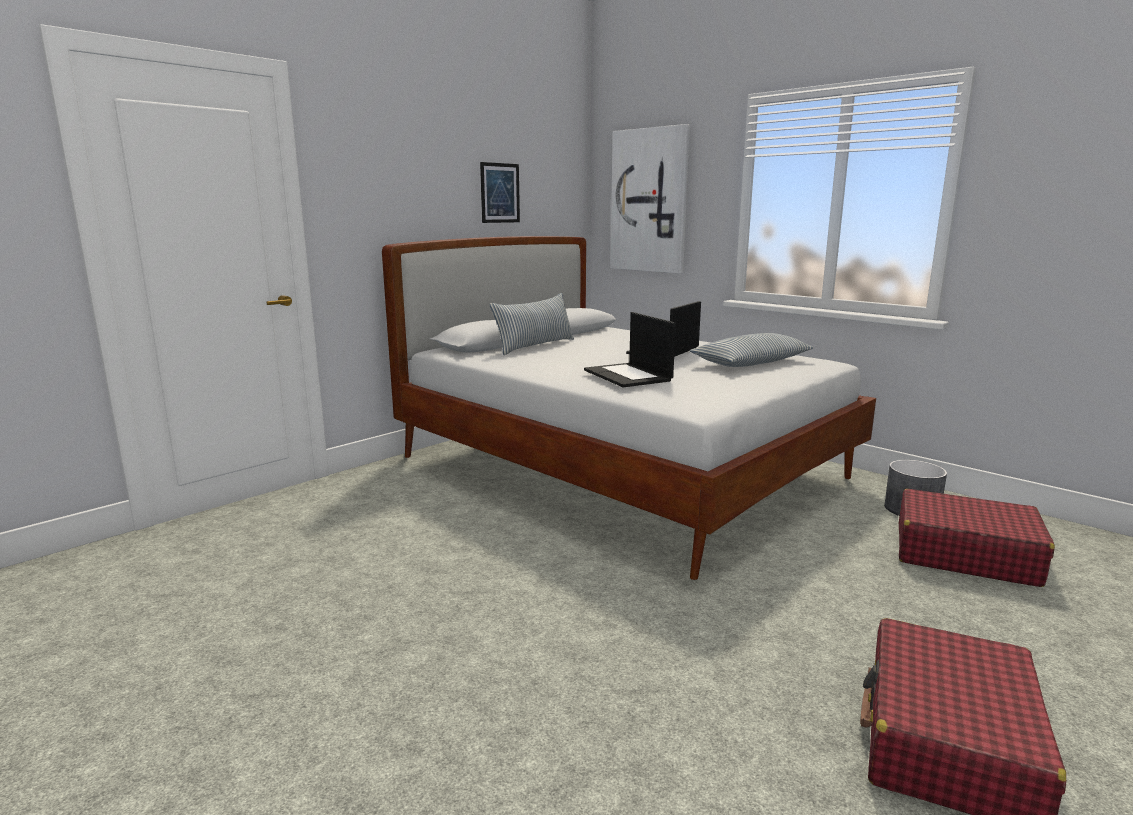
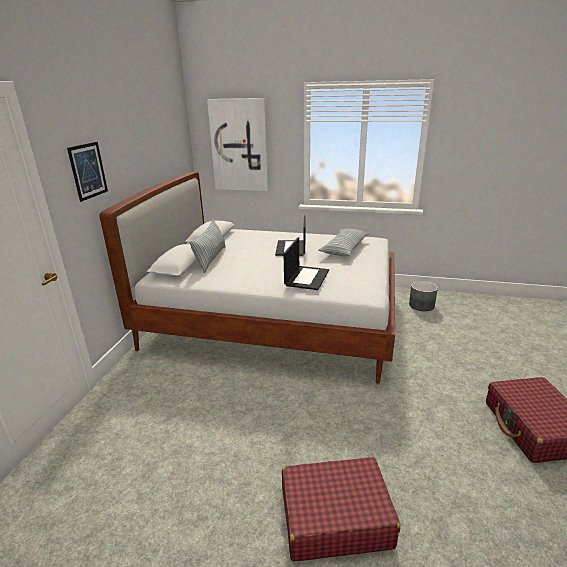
camera: 30 degrees left, 10 degrees up
(500, 193) = (151, 153): picture -> picture (88, 171)
(628, 375) = (306, 277): laptop -> laptop turned 105 degrees counterclockwise
(964, 554) = (460, 325): red suitcase -> red suitcase (334, 517)

